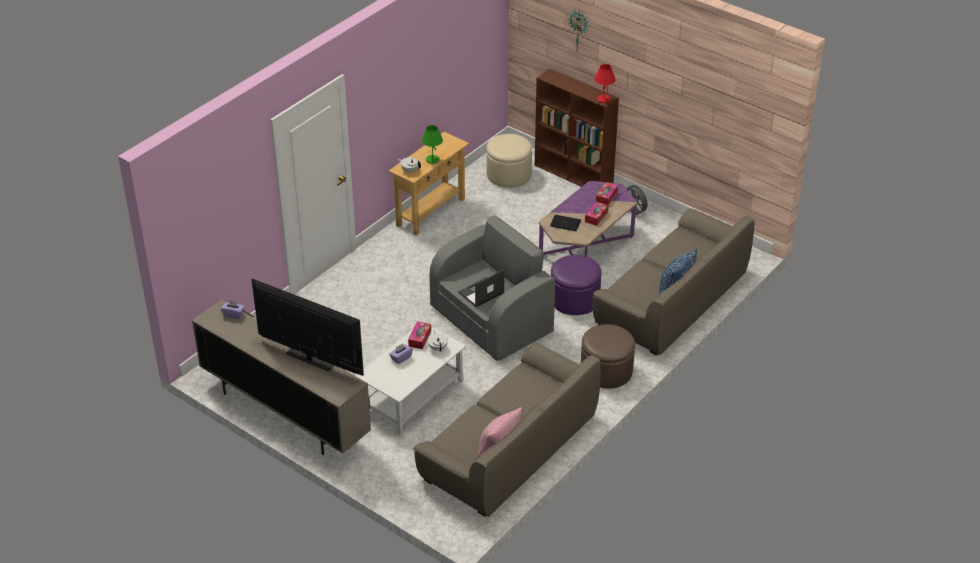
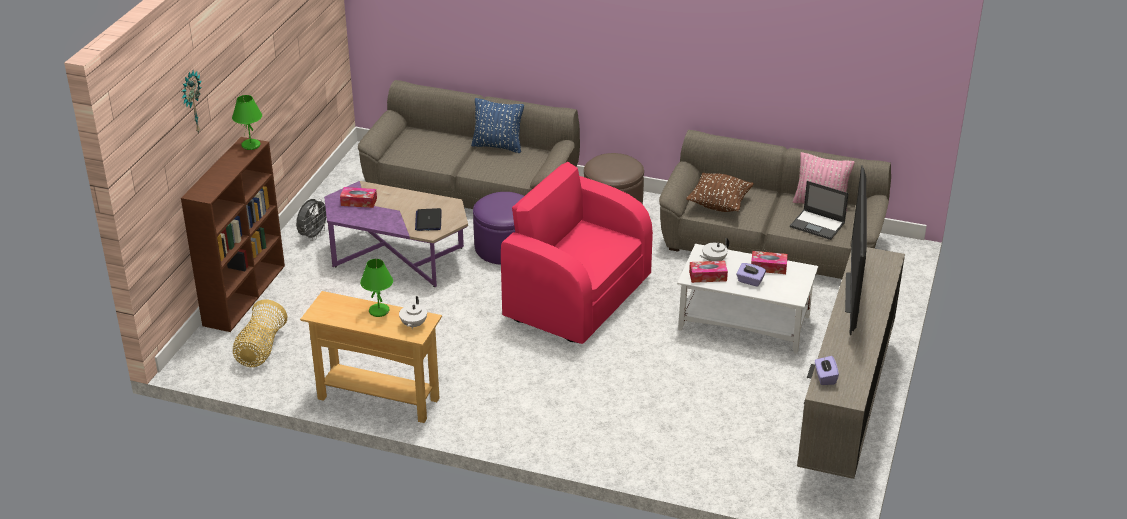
camera: 110 degrees left, 5 degrees down
(481, 293) = (597, 253): laptop -> laptop (818, 225)
(492, 320) = (577, 296): grey armchair -> pink armchair
(509, 174) = (260, 349): beige ottoman -> basket
(526, 387) = (719, 204): none -> brown pillow
(596, 216) = (403, 202): tissue box -> tissue box (768, 267)
(603, 99) = (251, 145): red table lamp -> green table lamp

